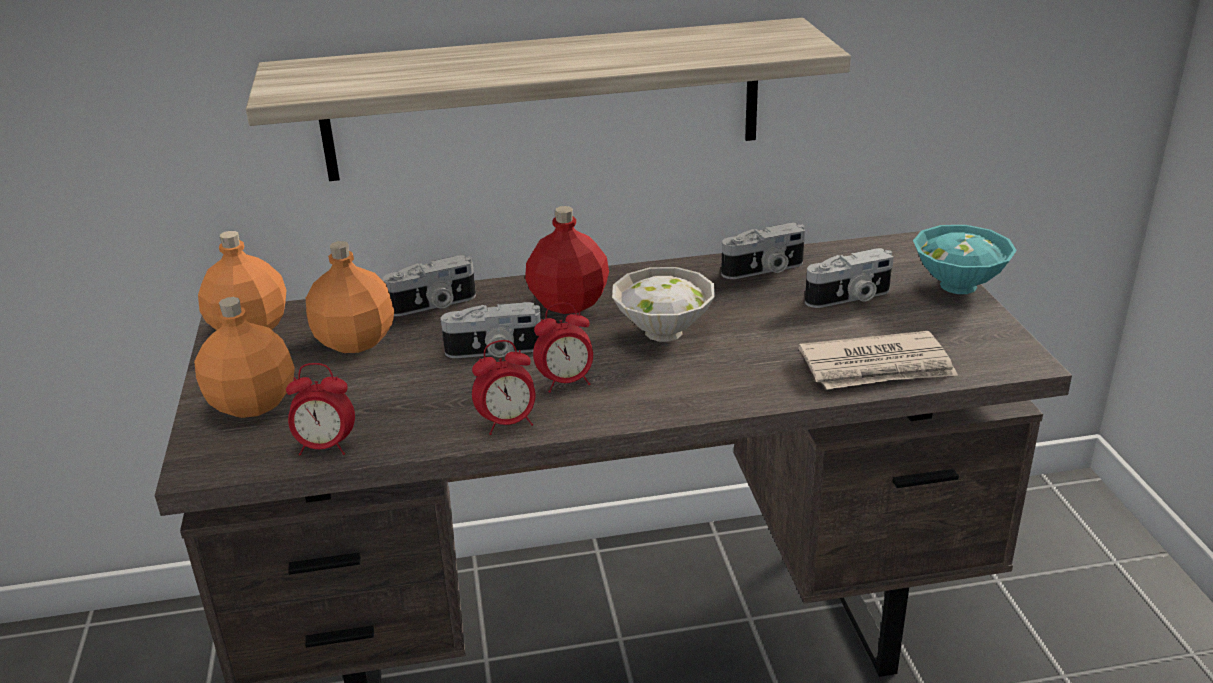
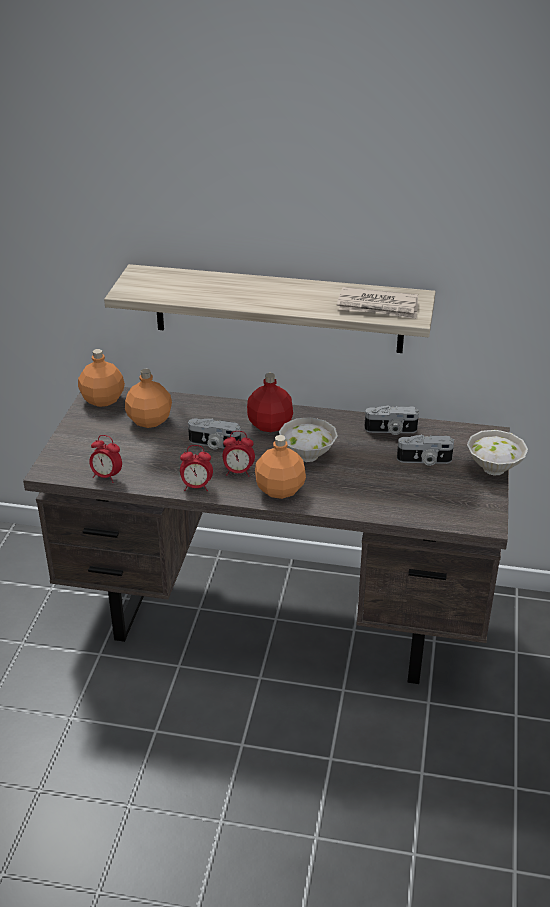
camera: 20 degrees right, 5 degrees up
(251, 402) = (84, 443): orange bottle -> orange bottle (279, 489)
(433, 305) = (199, 408): camera -> none
(877, 367) = (404, 506): newspaper -> newspaper (378, 307)
(960, 285) = (495, 469): turquoise bowl -> white bowl

